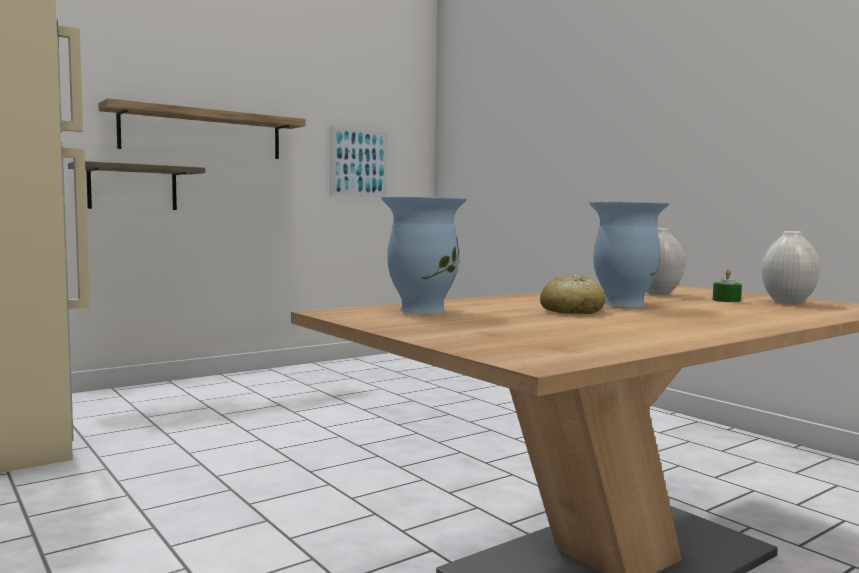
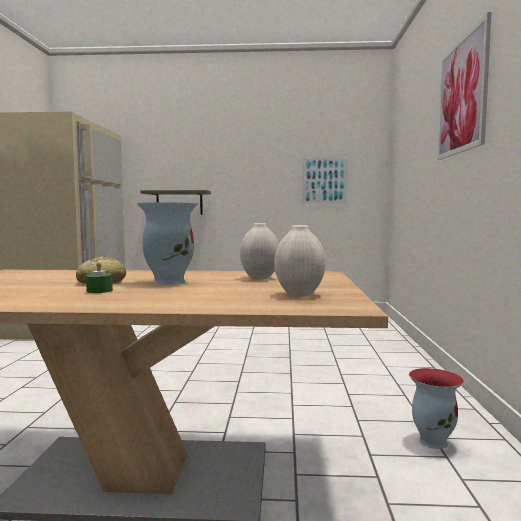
camera: 40 degrees right, 0 degrees up
(202, 133) = (217, 170): shelf -> none
(421, 310) = (45, 274): vase -> vase (433, 441)
(637, 86) = (462, 96): none -> picture
(726, 300) = (265, 287): green candle -> green candle (99, 291)

